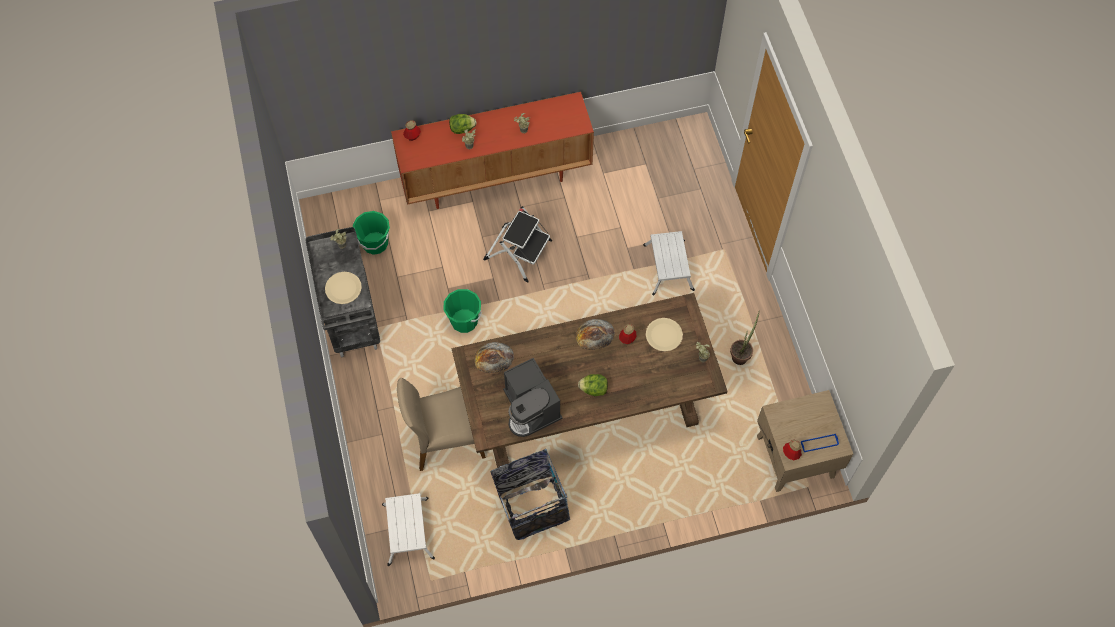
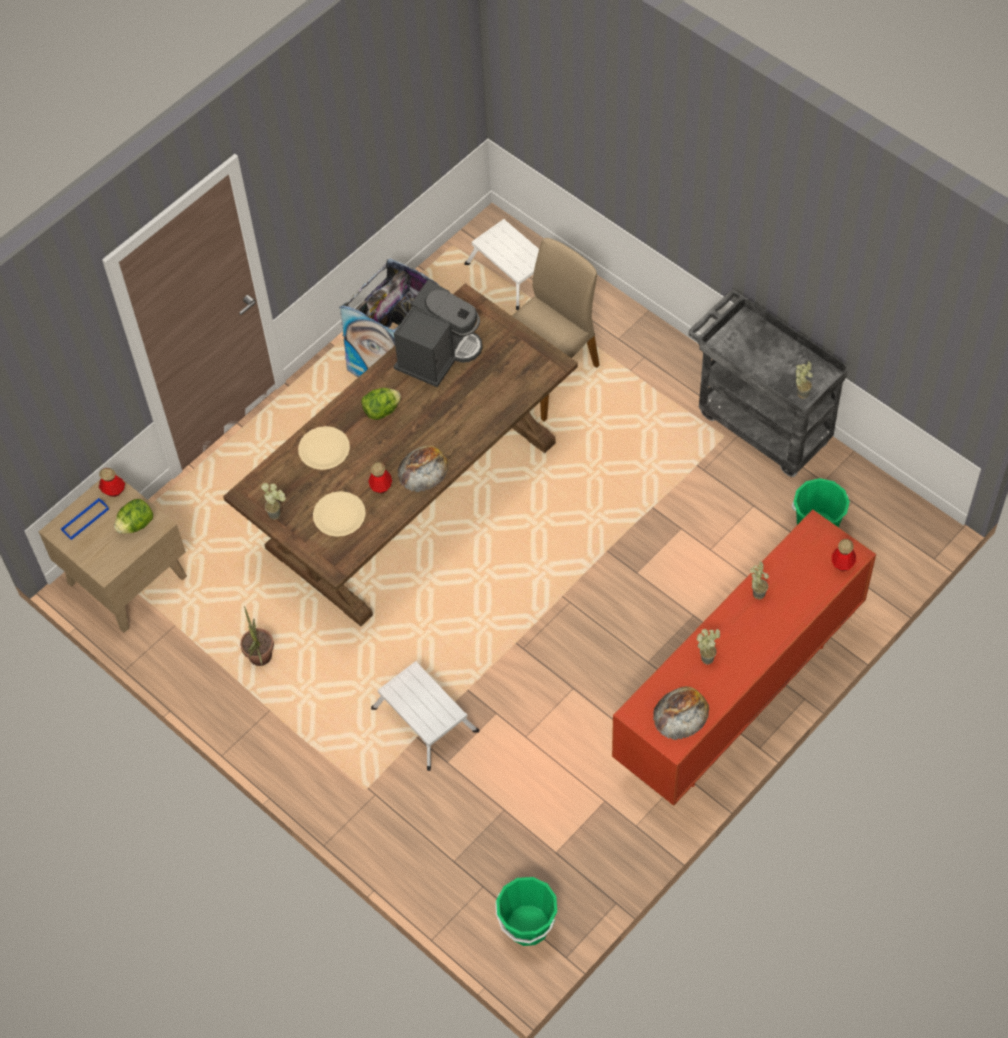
camera: 150 degrees right, 5 degrees down
(343, 288) = (755, 351): beige plate -> beige plate (324, 449)
(462, 129) = (788, 612): lettuce -> lettuce (136, 524)
(464, 321) = (629, 503): green bucket -> green bucket (528, 926)
(493, 358) = (521, 379): bread -> bread (681, 713)
(518, 251) = (632, 624): step ladder -> none
(531, 408) = (438, 353): coffee machine -> coffee machine turned 90 degrees clockwise

